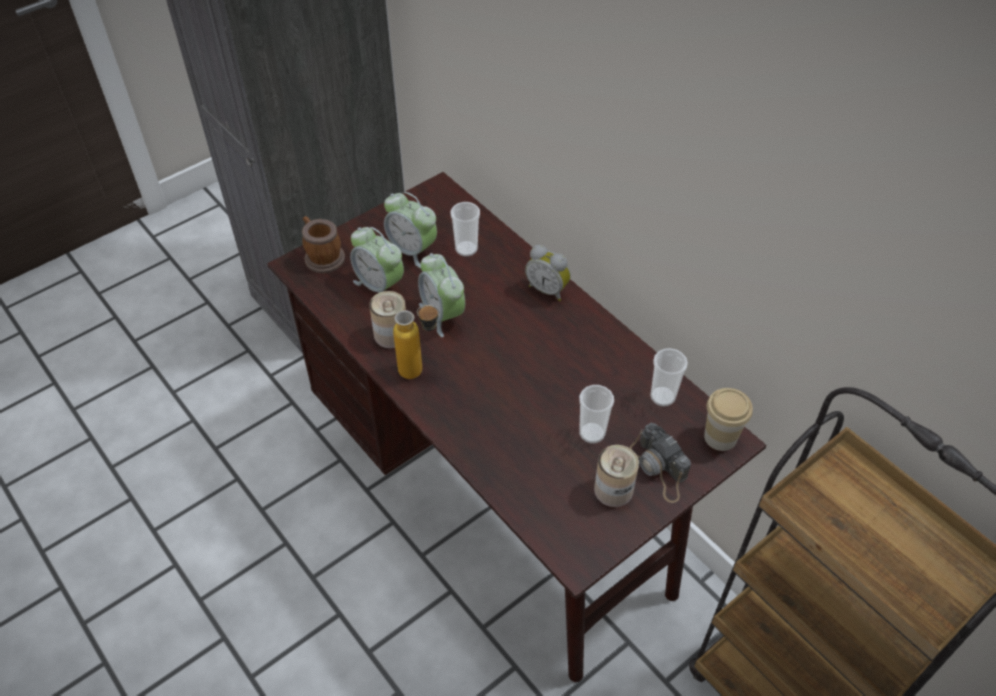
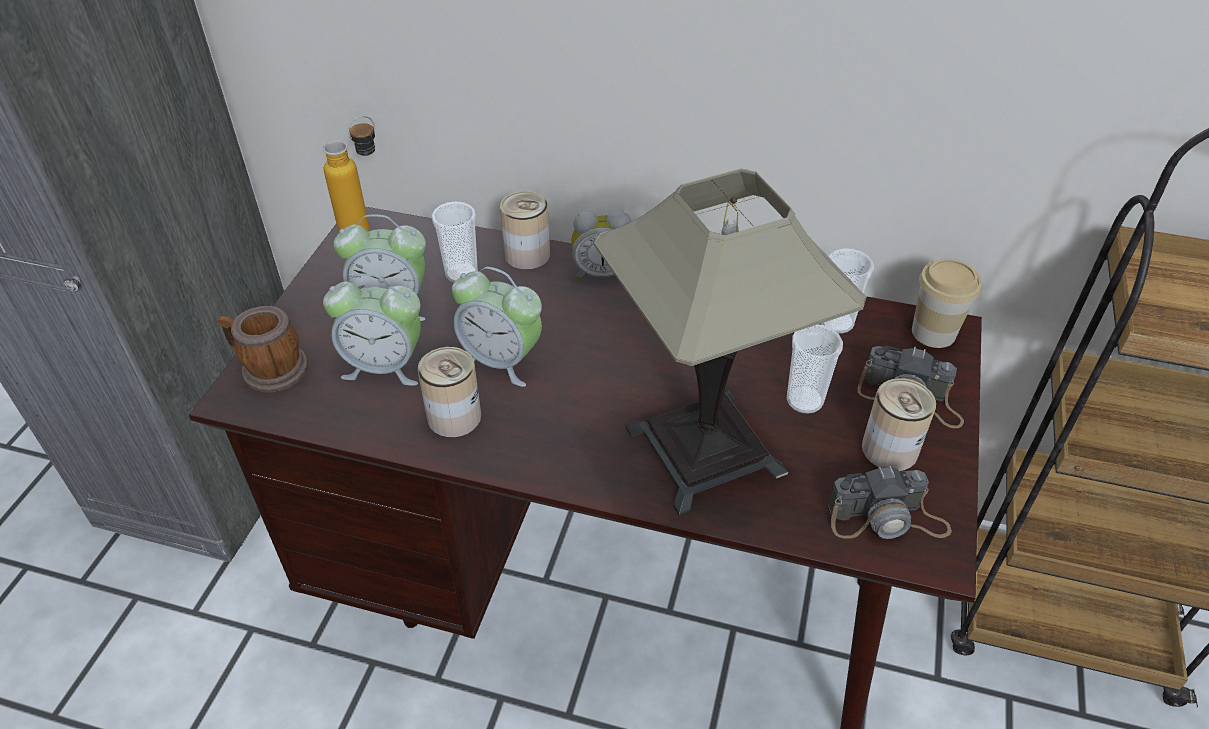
camera: 35 degrees left, 5 degrees down
(420, 370) = (534, 439): bottle -> bottle (367, 229)
(505, 428) = (704, 450): none -> table lamp
(514, 255) = (527, 254): none -> can
(570, 526) = (887, 519): none -> camera

